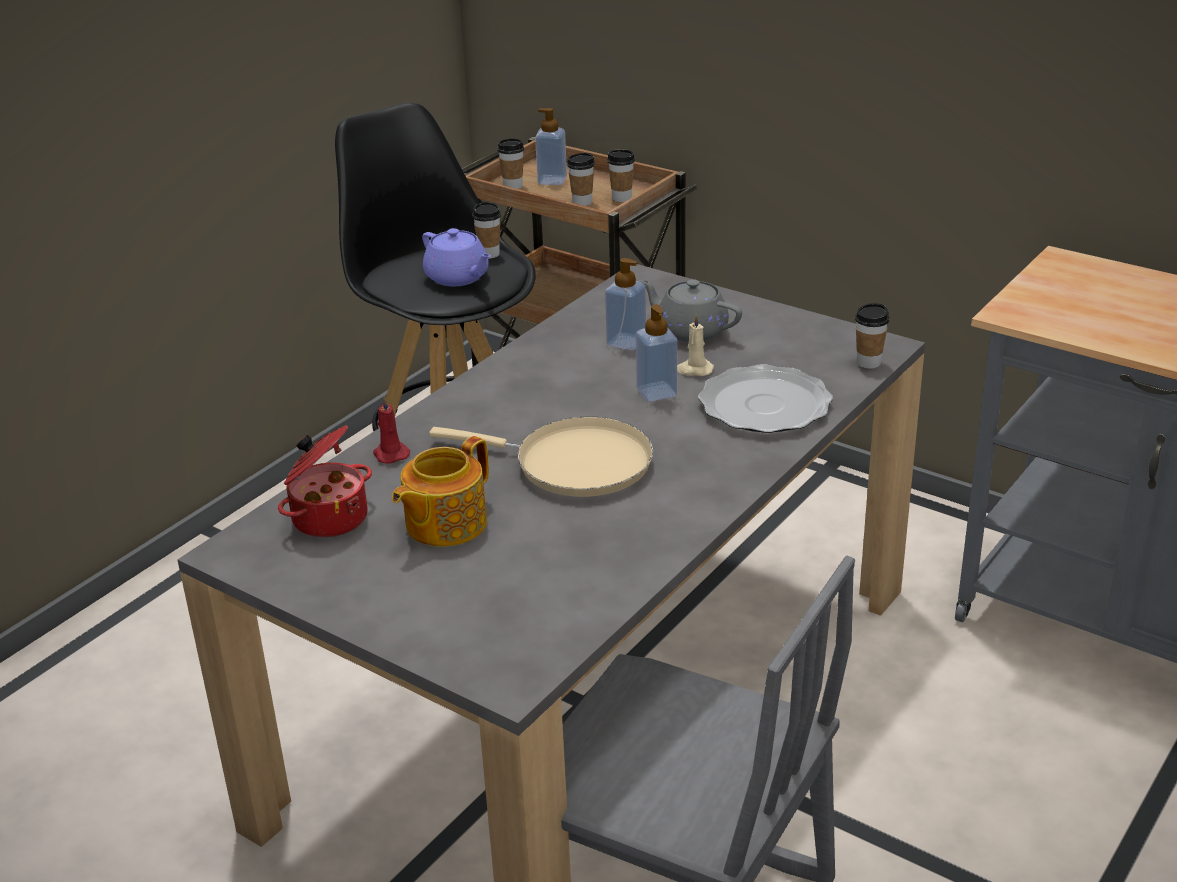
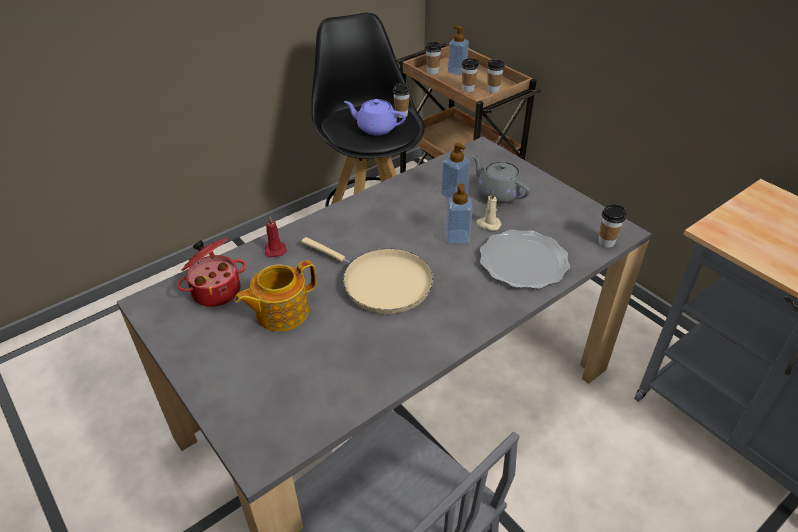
camera: 15 degrees right, 10 degrees up
(458, 278) = (375, 128): purple teapot -> purple teapot turned 135 degrees clockwise

